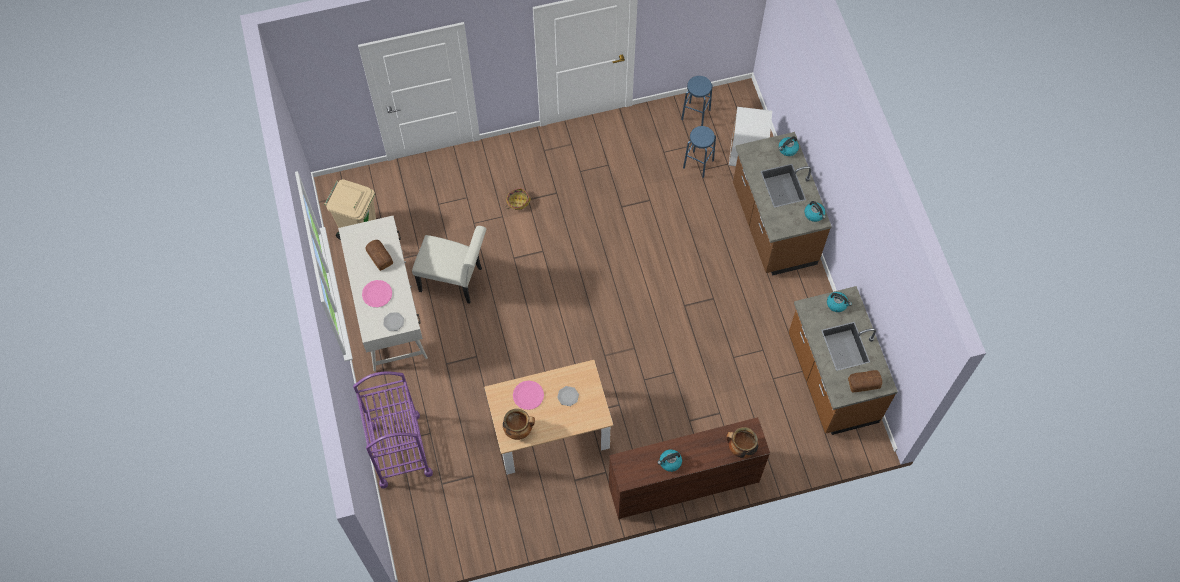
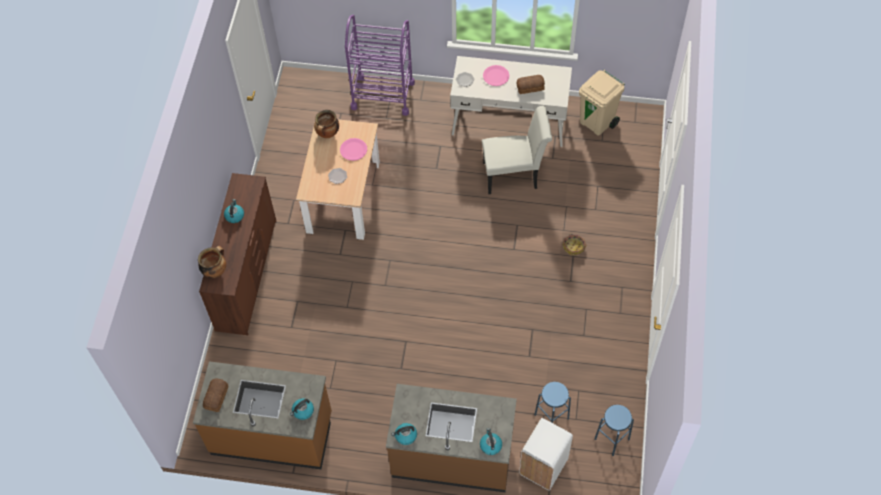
camera: 115 degrees right, 5 degrees down
(455, 281) = (514, 175): white chair -> white chair turned 135 degrees counterclockwise

